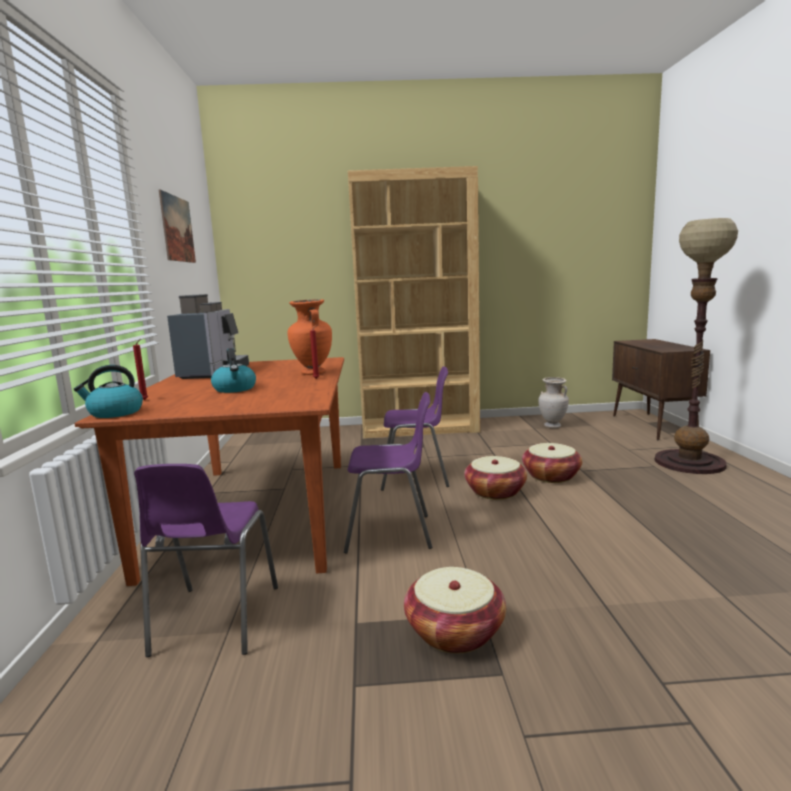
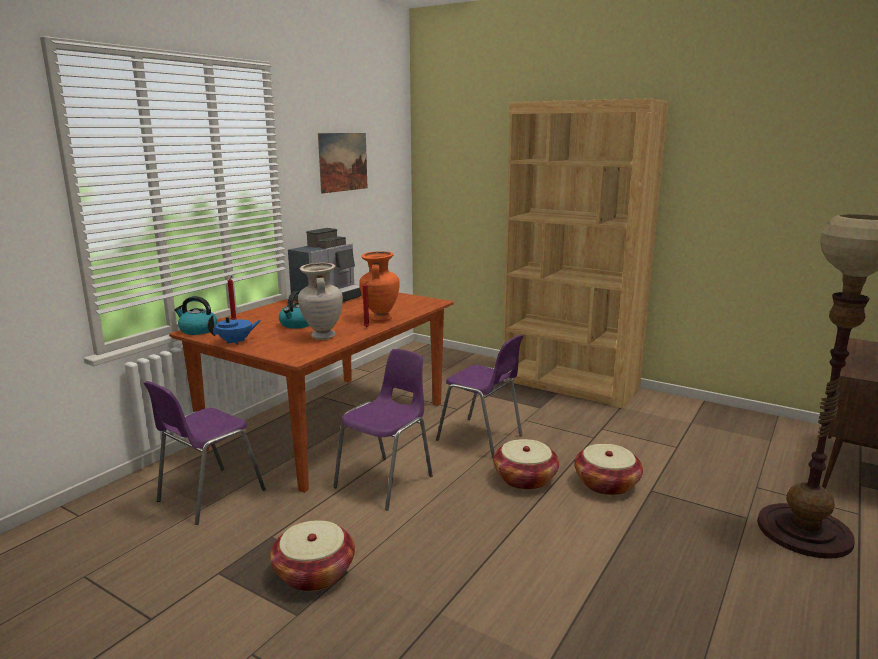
camera: 35 degrees right, 5 degrees up
(198, 410) = (236, 342): none -> blue teapot
(391, 533) = (386, 481): purple chair -> purple chair turned 90 degrees counterclockwise
(552, 426) = (718, 427): beige vase -> beige vase (322, 337)

